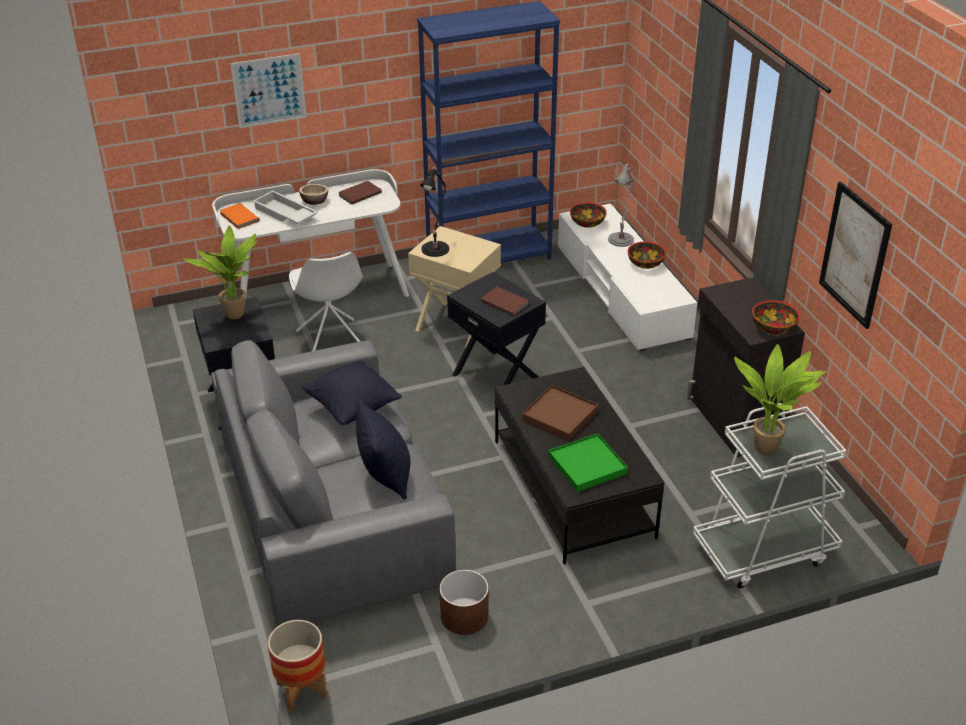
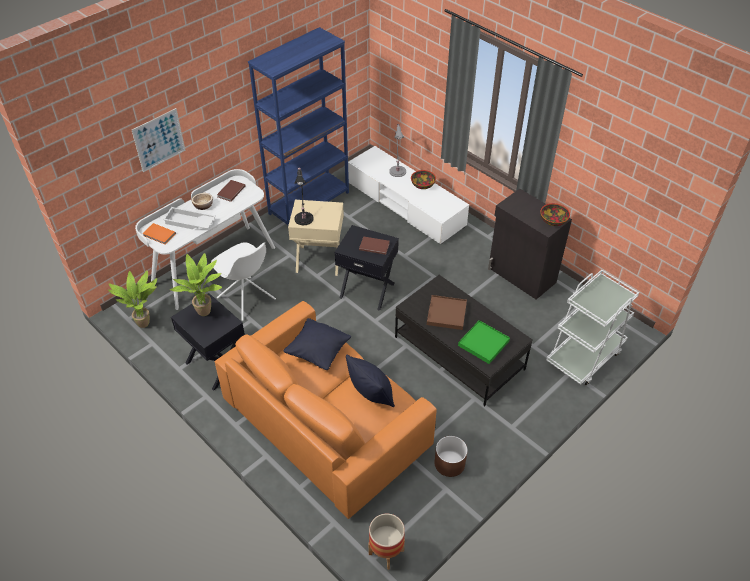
camera: 25 degrees left, 10 degrees up
(334, 510) = (327, 421): grey sofa -> orange sofa
(587, 223) = (369, 164): bowl -> none
(768, 447) = (595, 304): potted plant -> potted plant (145, 322)
(854, 255) = (602, 169): picture -> none

